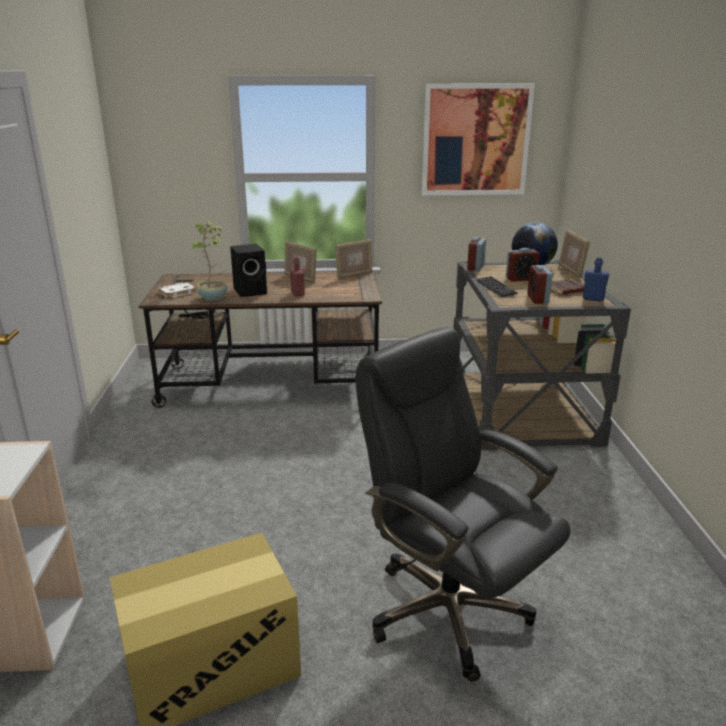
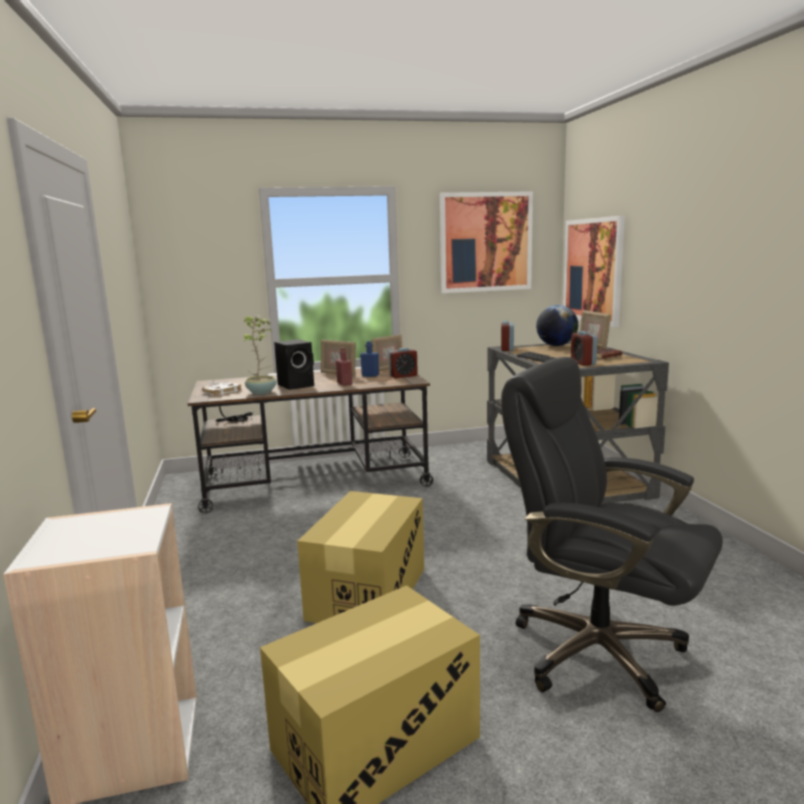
camera: 10 degrees left, 10 degrees down
(268, 516) = (368, 593): none -> cardboard box
(521, 279) = (554, 353): alarm clock -> alarm clock (403, 376)
(587, 184) = (593, 270): none -> picture
(593, 299) = (630, 359): blue bottle -> blue bottle (370, 375)

